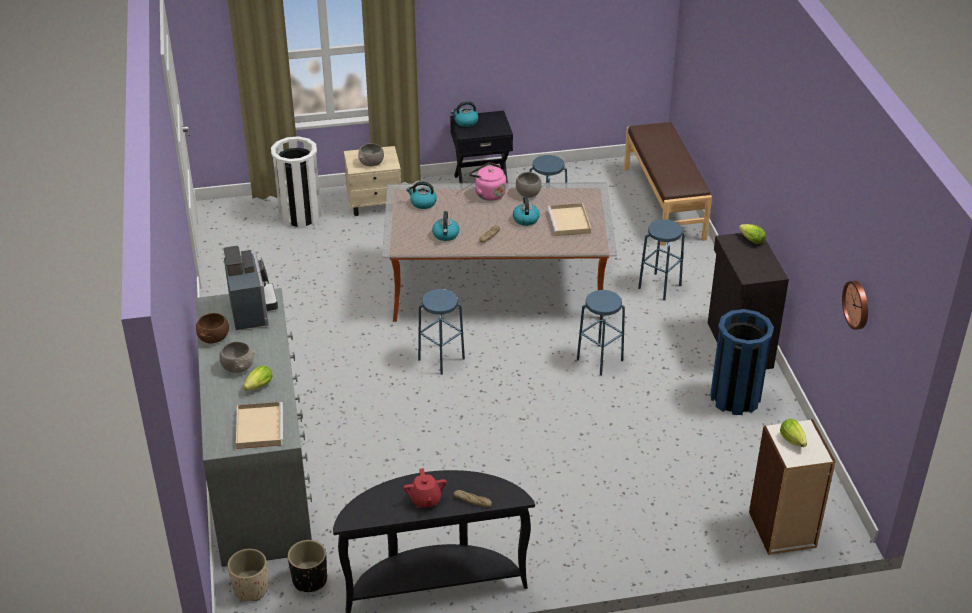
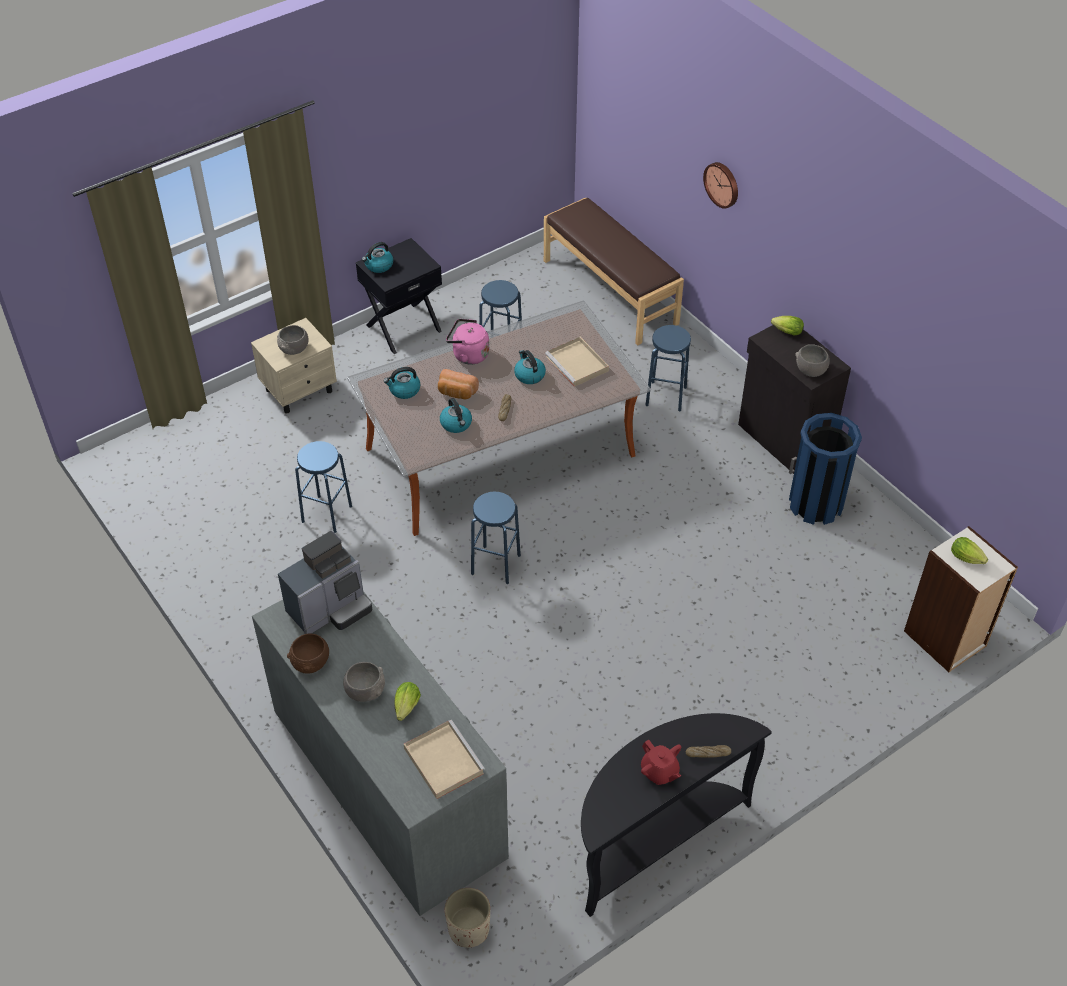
camera: 25 degrees left, 10 degrees up
(252, 310) = (330, 608): coffee machine -> coffee machine turned 90 degrees clockwise
(300, 216) = (223, 434): white trash can -> none
(309, 580) = (524, 891): black planter -> none
(461, 215) = (457, 393): none -> bread
(527, 193) = (510, 341): grey bowl -> grey bowl (810, 370)
(599, 360) = (659, 506): blue stool -> blue stool (326, 513)
(857, 304) = (982, 393): wall clock -> wall clock (722, 184)

